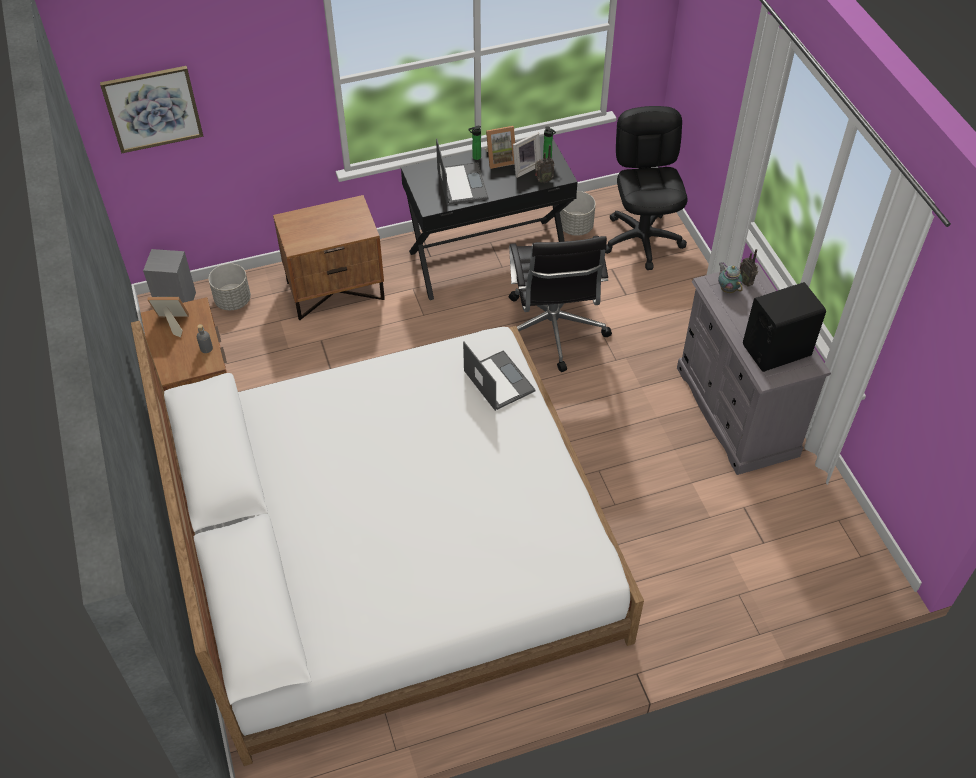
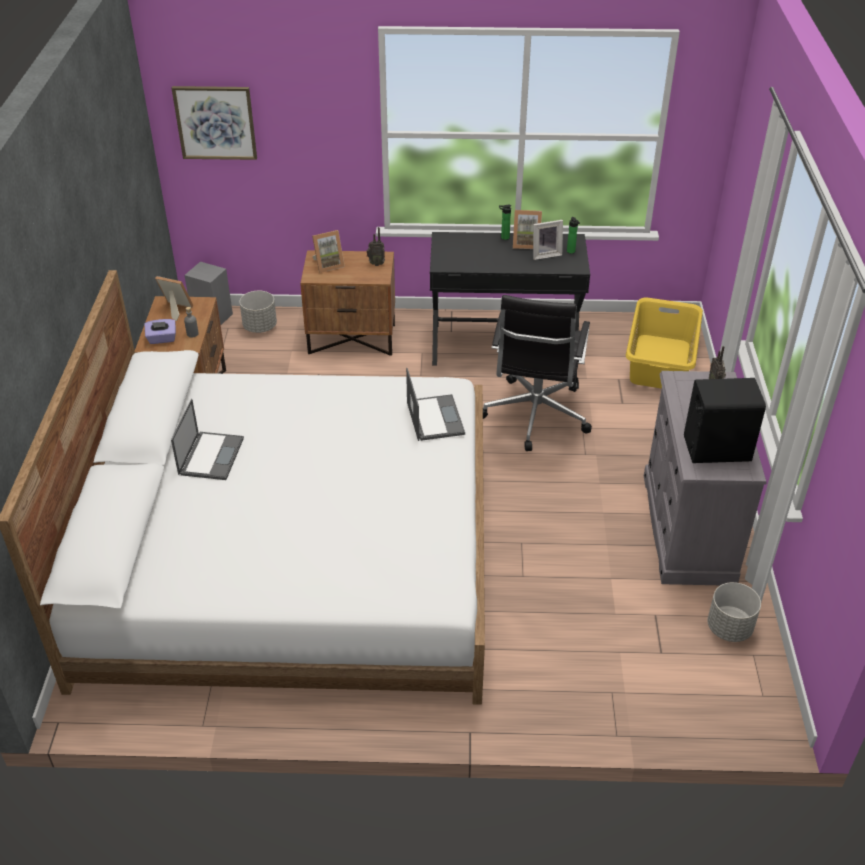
camera: 20 degrees right, 10 degrees down
(177, 363) = (162, 339): none -> purple tissue box
(304, 228) = (328, 265): none -> picture frame
(462, 183) = (480, 254): laptop -> laptop (211, 455)
(543, 180) = (557, 267): radio -> radio (376, 263)
(576, 227) = (600, 338): grey planter -> grey planter (729, 628)
(642, 240) = (660, 362): black office chair -> yellow laundry basket
(727, 289) = (692, 386): teapot -> none

